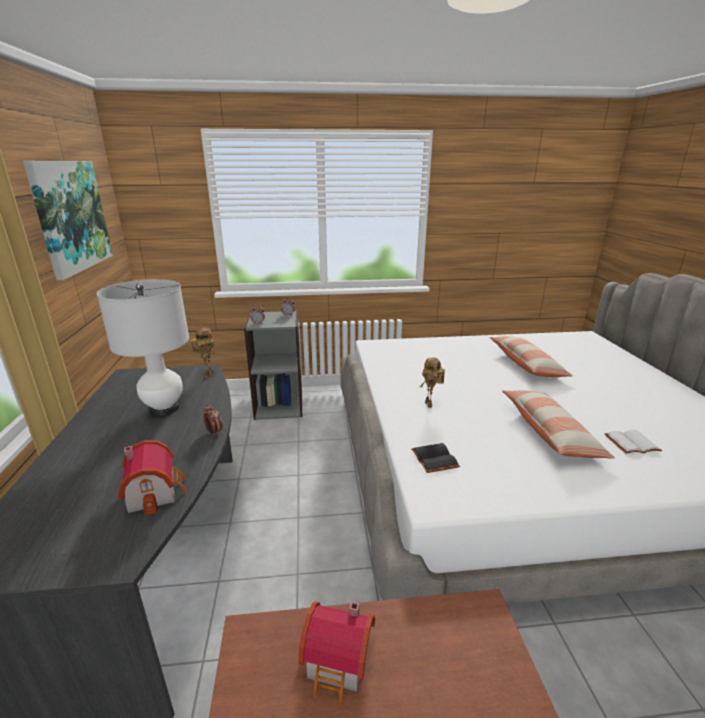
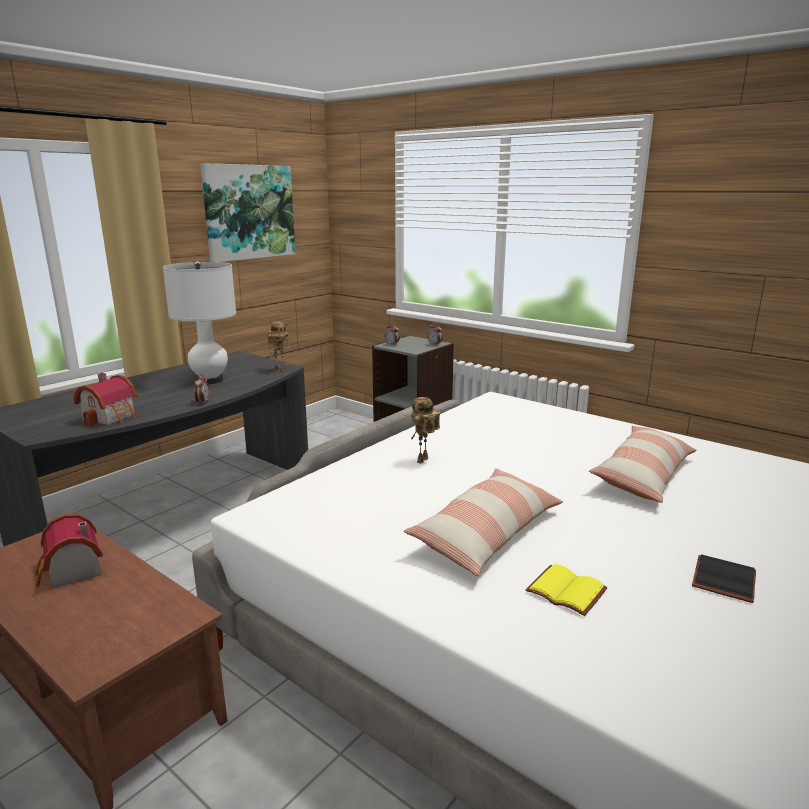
camera: 45 degrees right, 5 degrees down
(433, 458) = (324, 493): black book -> black book (721, 579)
(631, 442) = (568, 591): white book -> yellow book

